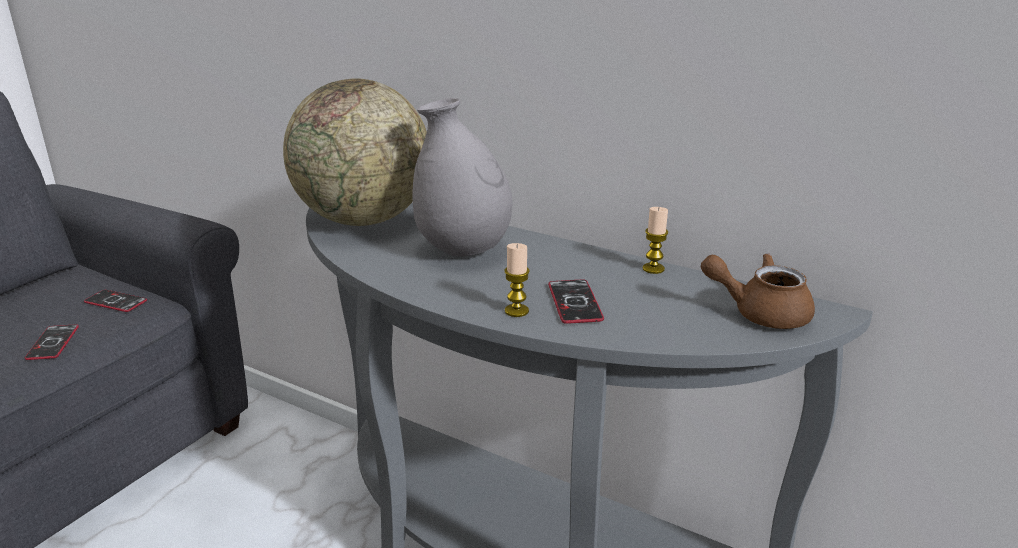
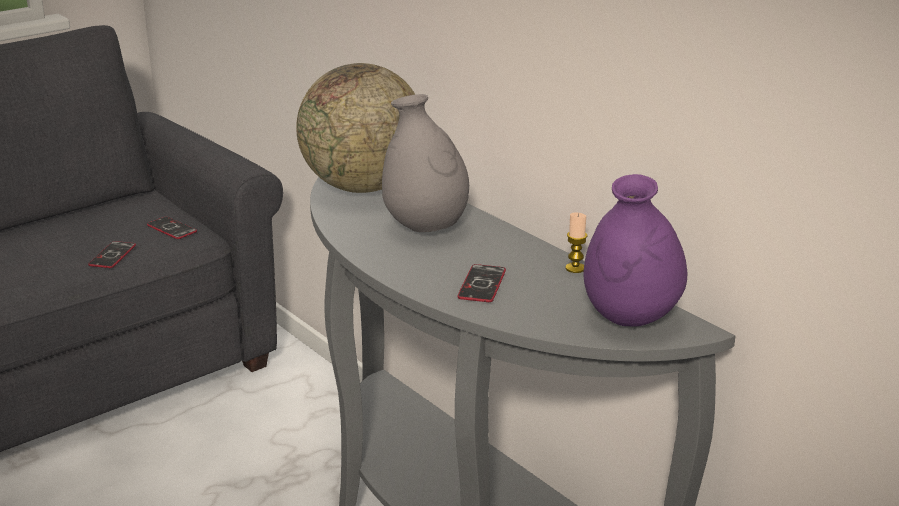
camera: 20 degrees right, 0 degrees up
(516, 311) = (429, 283): candle -> none
(760, 313) = (630, 319): brown teapot -> purple vase

